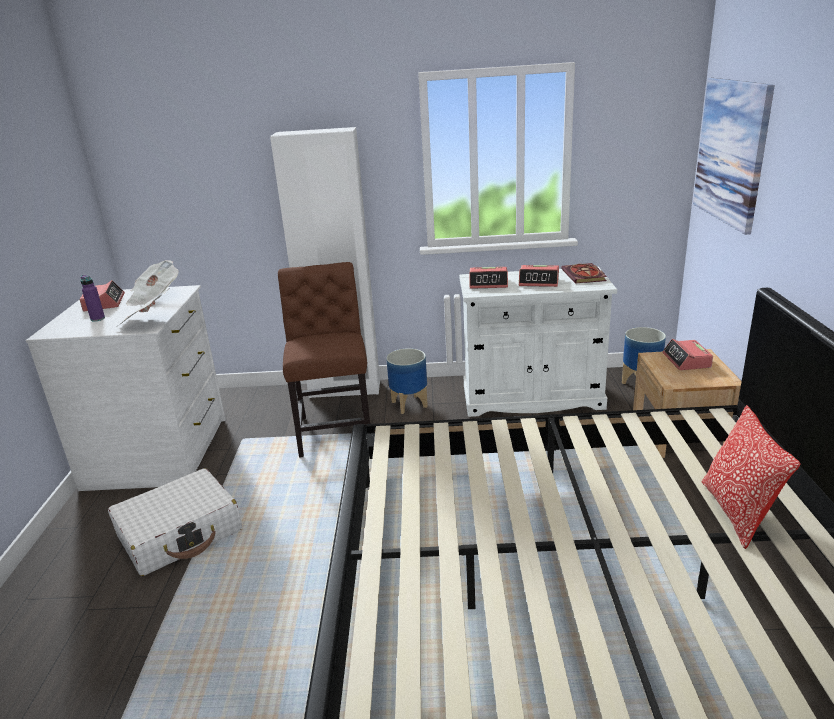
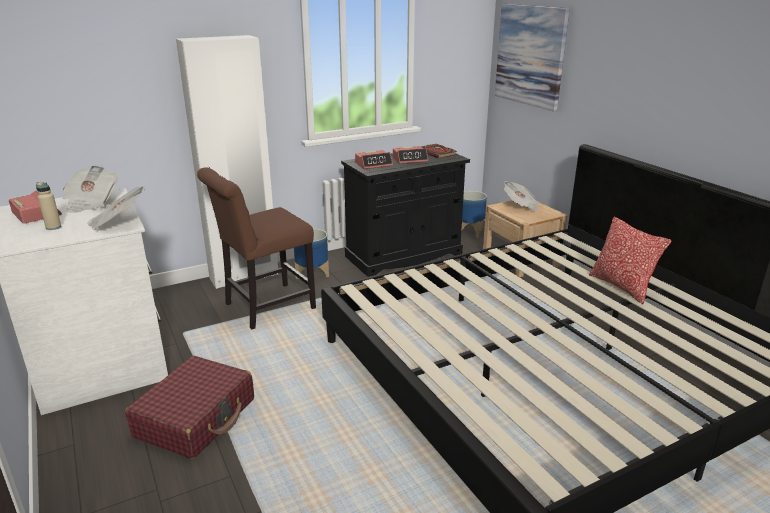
camera: 30 degrees left, 0 degrees up
(97, 319) = (53, 227): purple bottle -> beige bottle
(180, 533) = (196, 418): white suitcase -> red suitcase
(335, 429) = (265, 307): brown chair -> brown chair turned 90 degrees counterclockwise
(532, 397) = (404, 255): white cabinet -> black cabinet
(686, 361) = (521, 206): alarm clock -> newspaper

